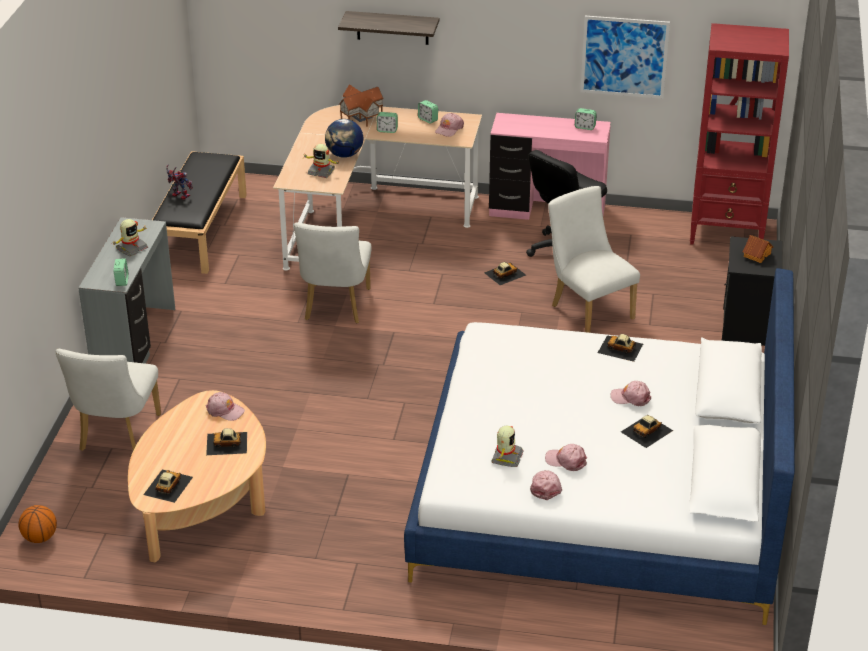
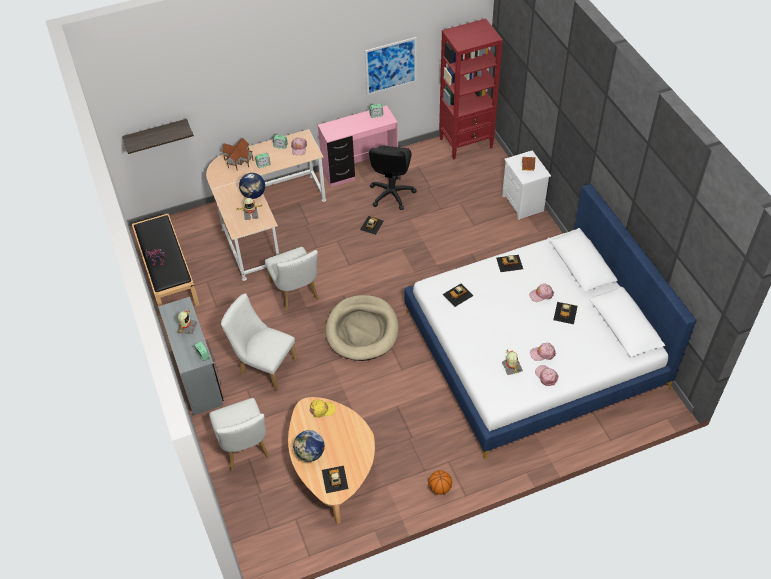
camera: 30 degrees left, 15 degrees up
(40, 537) = (260, 543): basketball -> basketball (439, 488)
(165, 447) = (310, 454): none -> globe
(225, 410) = (322, 409): pink cap -> yellow cap
(227, 443) = (343, 432): toy car -> toy car (458, 295)
(382, 377) = (362, 330): none -> beige dog bed
(392, 28) = (243, 99): shelf -> shelf (156, 135)
(588, 310) = (435, 230): white chair -> white chair (264, 366)
(747, 327) = (523, 204): black nightstand -> white nightstand

